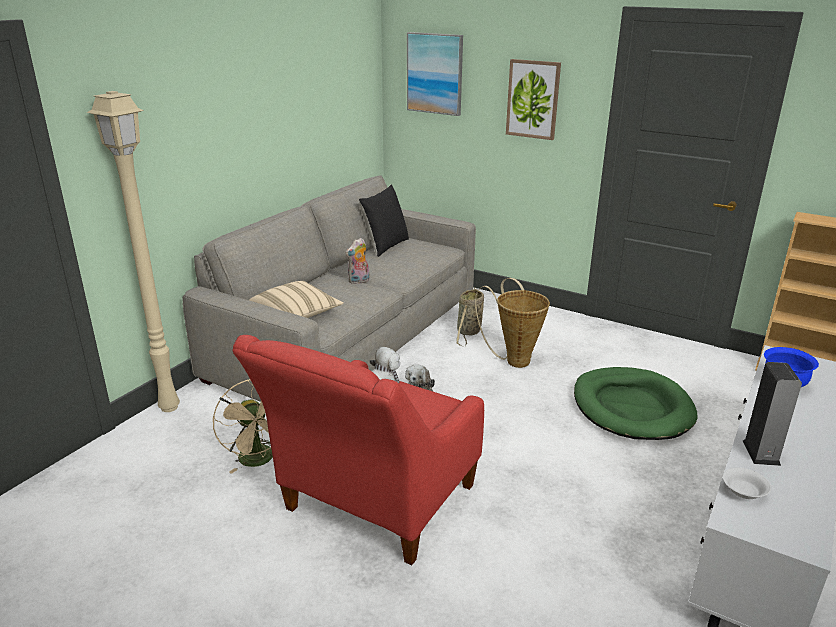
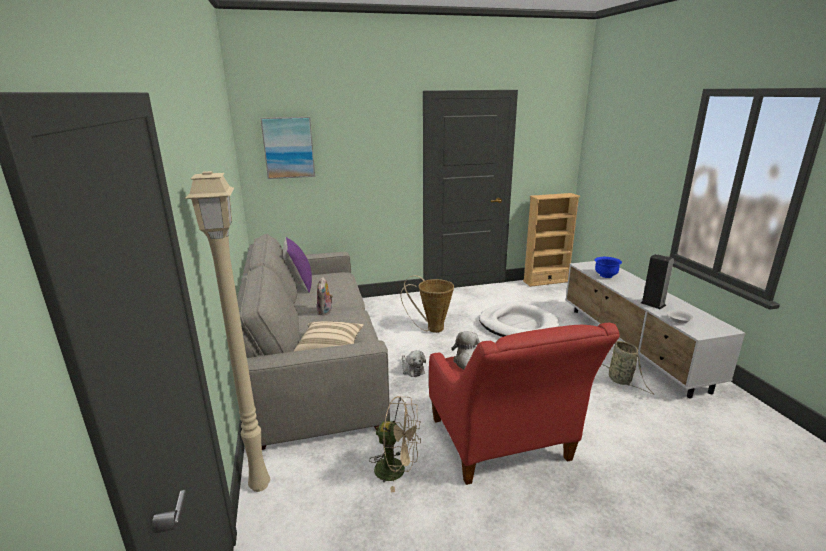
camera: 45 degrees left, 5 degrees down
(385, 246) = (299, 285): black pillow -> purple pillow
(468, 332) = (383, 326): basket -> basket (621, 380)
(533, 99) = (370, 156): picture -> none
(632, 407) = (518, 325): green dog bed -> white dog bed

